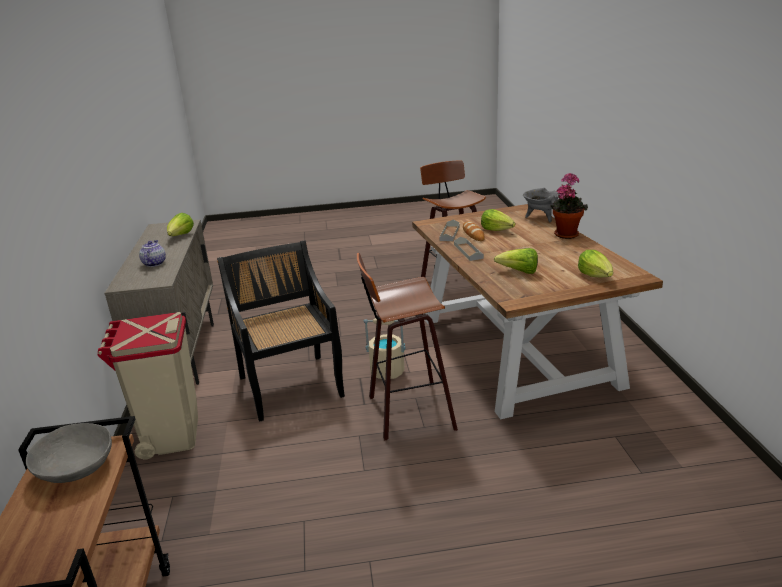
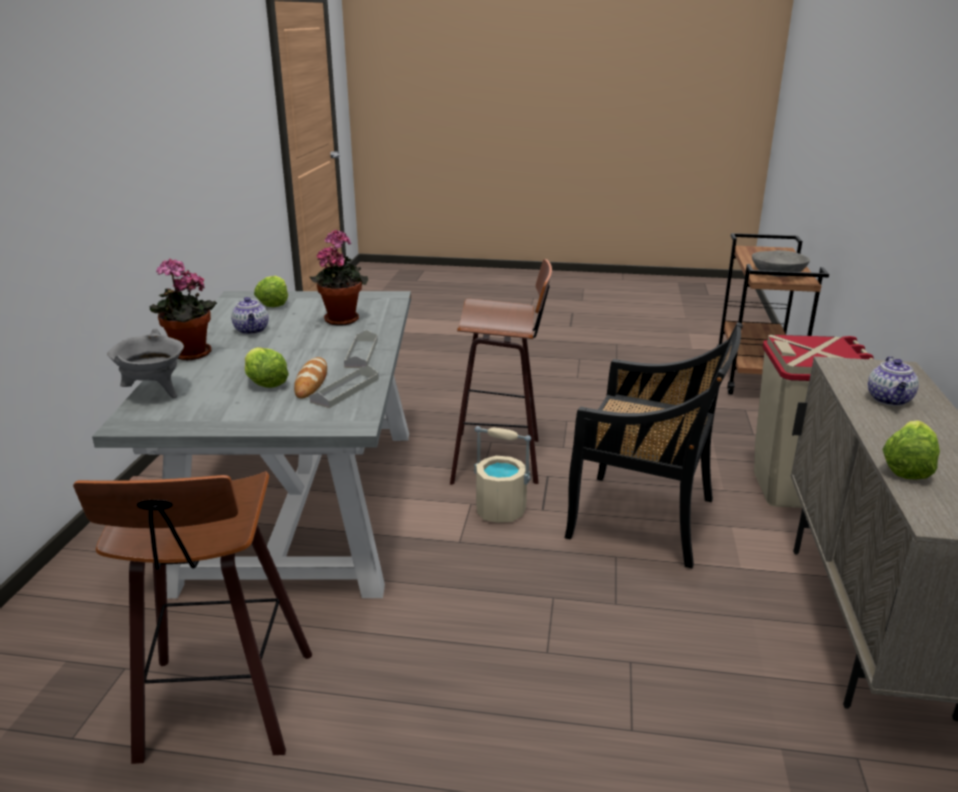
camera: 165 degrees left, 0 degrees up
(290, 385) = (644, 519): black chair -> black chair turned 60 degrees counterclockwise
(515, 349) = (303, 503): brown dining table -> grey dining table
(519, 272) = (342, 319): lettuce -> potted plant
(563, 253) = (252, 330): none -> teapot

